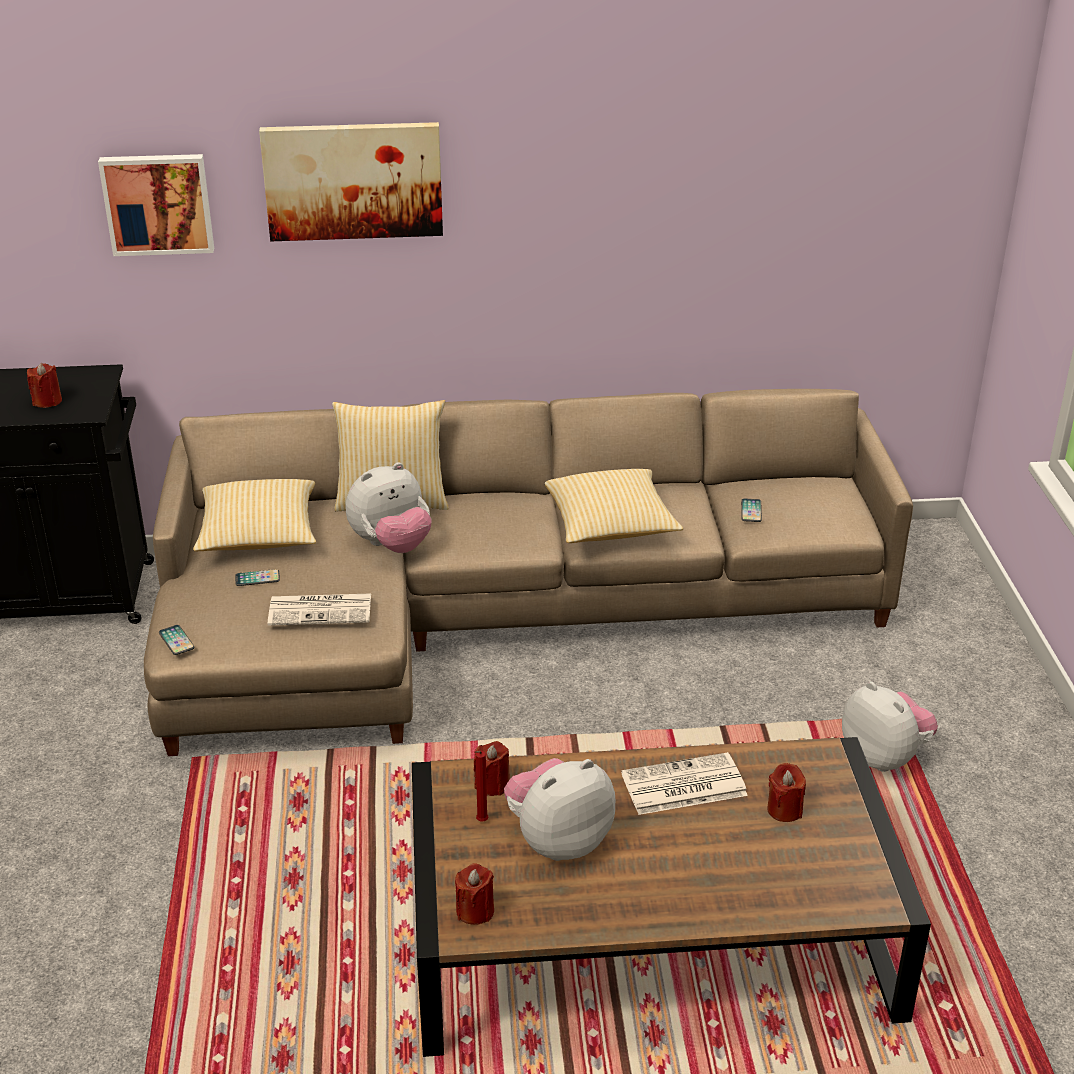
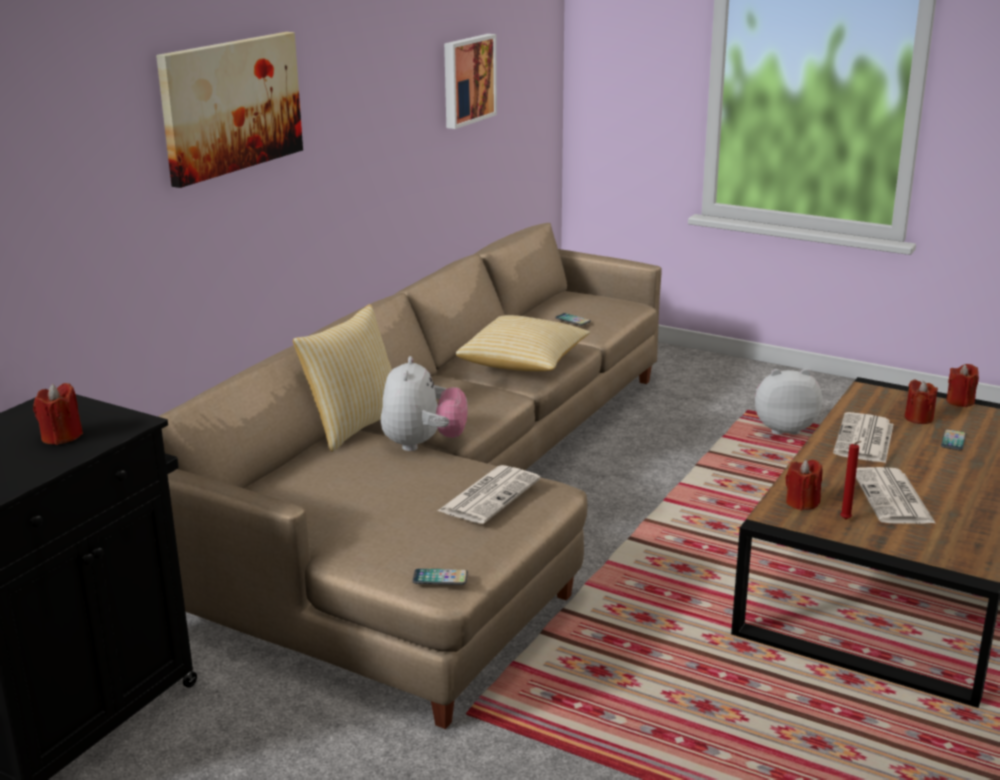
camera: 55 degrees left, 10 degrees down
(158, 203) = (70, 167): picture -> picture (467, 80)
(257, 578) = (395, 510): phone -> phone (953, 441)
(259, 535) = (318, 493): pillow -> none
(475, 911) = (957, 552): red candle -> red candle (960, 401)
(558, 840) = (893, 498): plush toy -> newspaper

